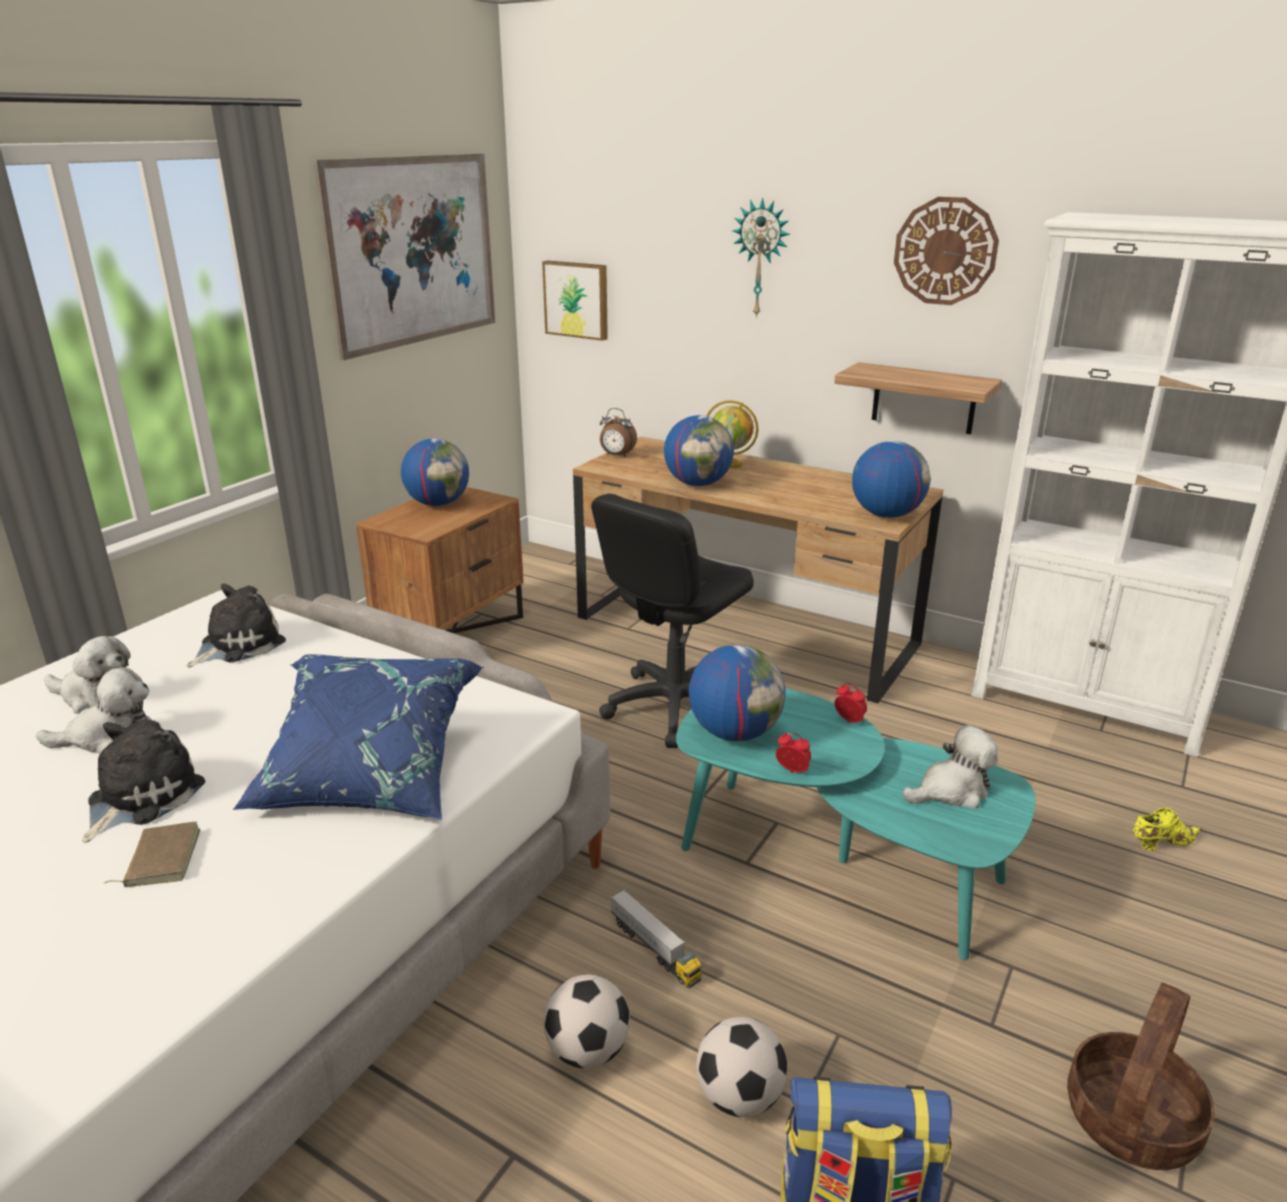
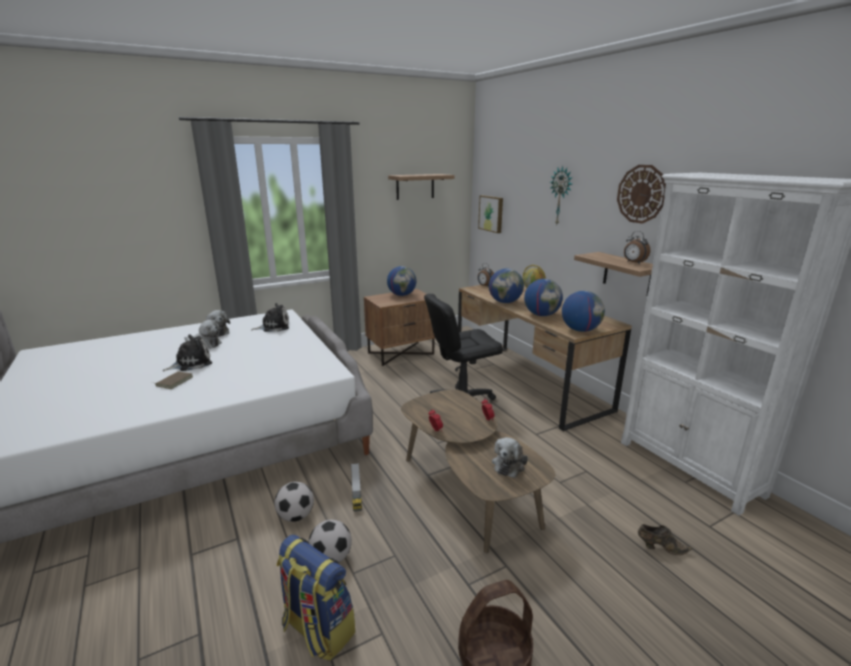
camera: 30 degrees right, 5 degrees down
(368, 773) = (259, 375): blue pillow -> none
(414, 251) = (415, 186): picture -> shelf
(734, 732) = (430, 408): globe -> globe (541, 315)
(836, 861) = (468, 489): turquoise coffee table -> brown coffee table
(948, 378) = (633, 263): none -> alarm clock
(951, 791) = (509, 464): plush toy -> plush toy turned 105 degrees clockwise
(1160, 843) = (660, 547): yellow shoe -> brown shoe

